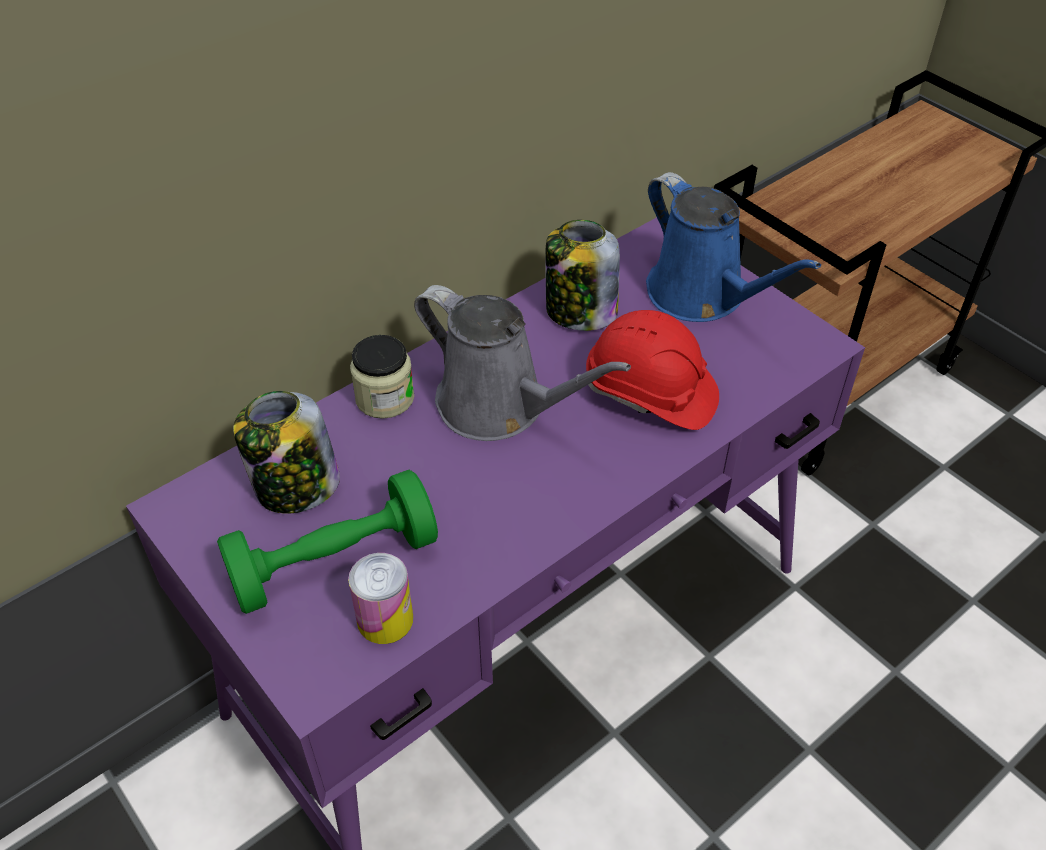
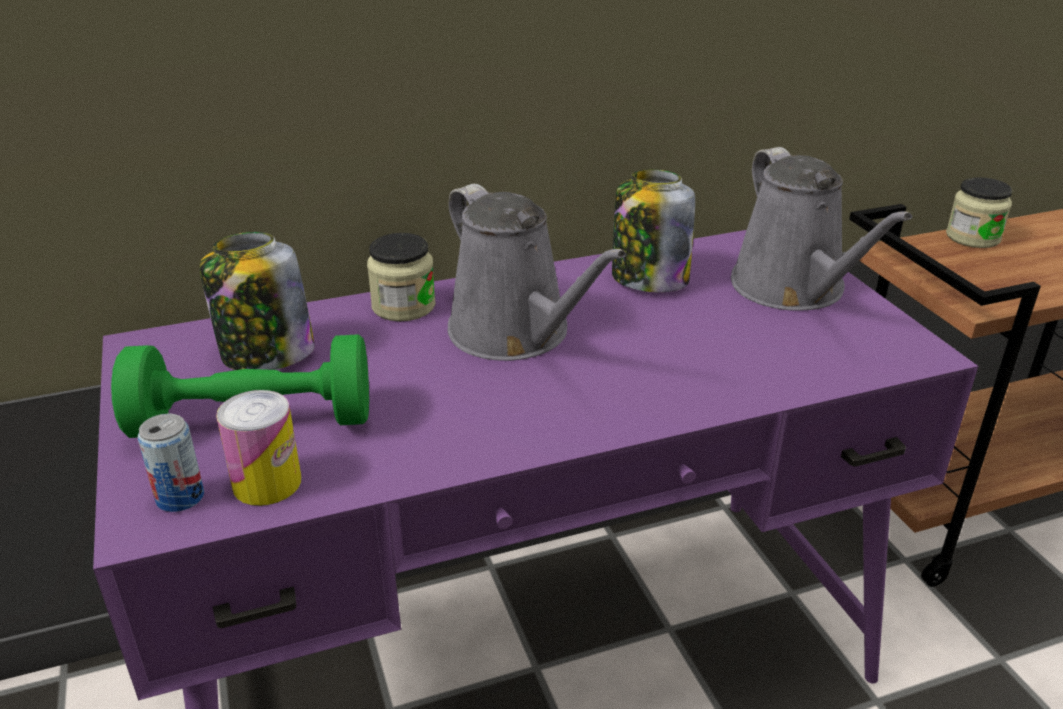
camera: 20 degrees right, 15 degrees down
(324, 654) = (180, 497): none -> can
(650, 393) = (689, 355): red hard hat -> none
(702, 295) = (793, 289): blue watering can -> grey watering can
(811, 181) = (972, 237): none -> jar

